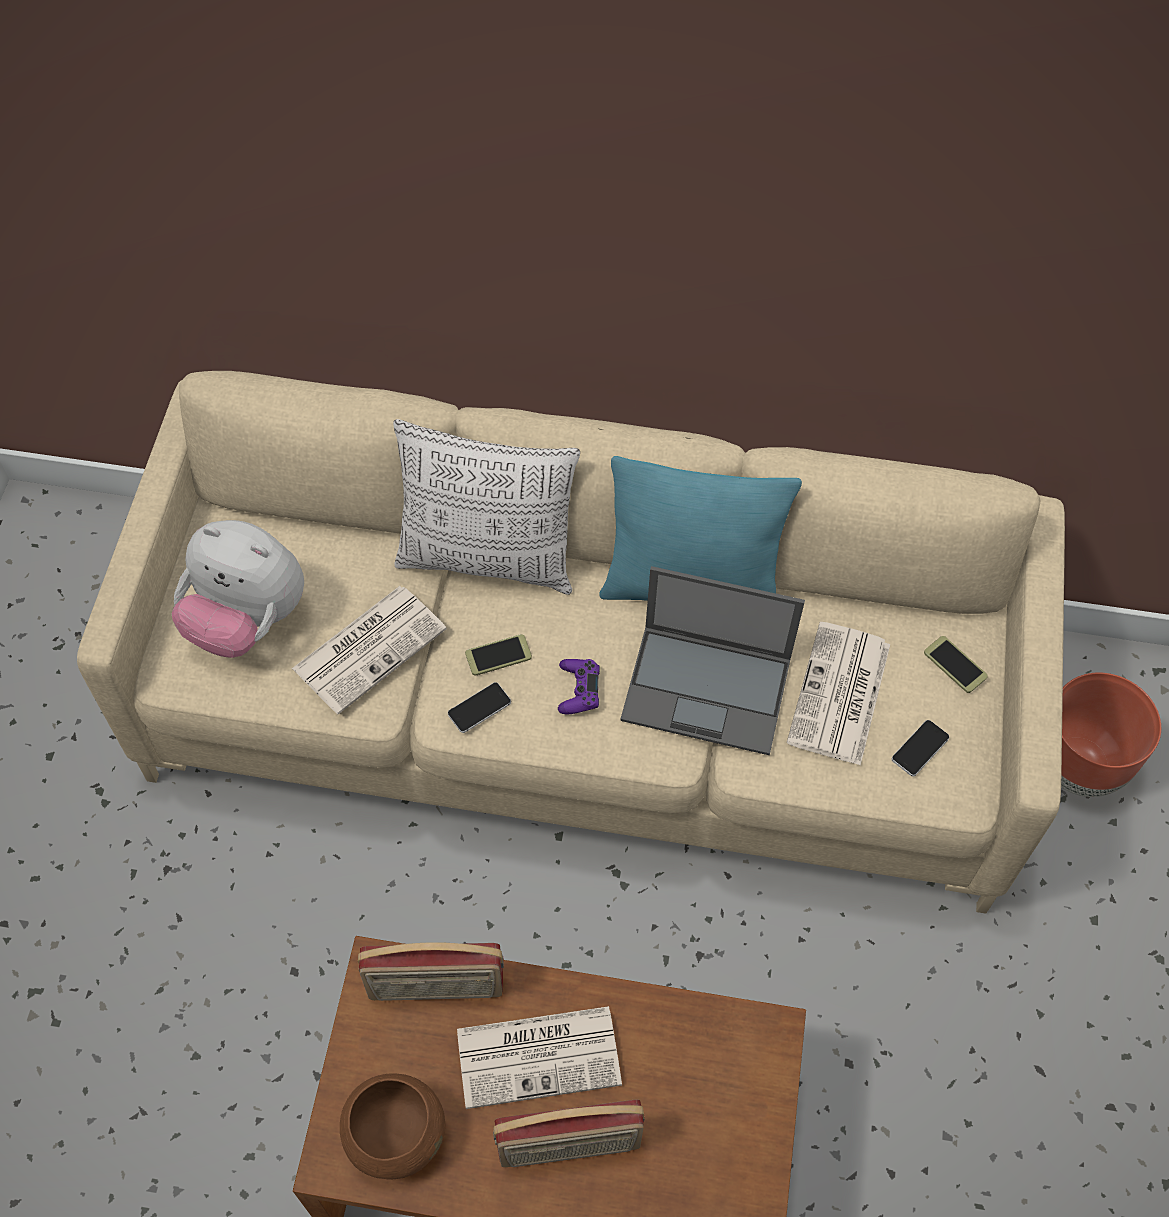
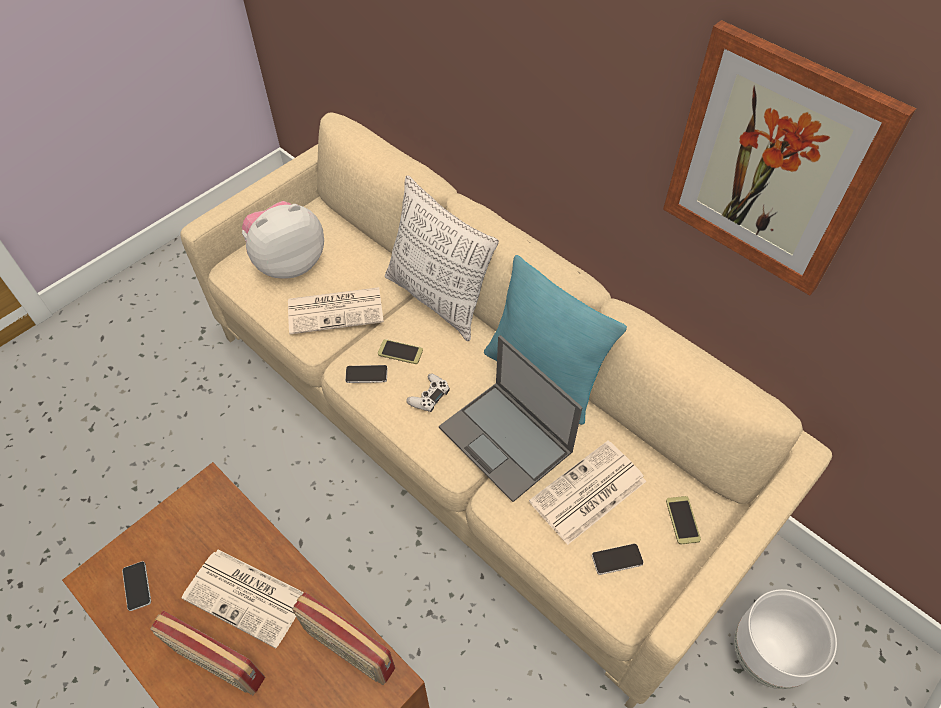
camera: 35 degrees right, 5 degrees down
(247, 619) = (288, 262): plush toy -> plush toy turned 90 degrees clockwise
(395, 1133) = (137, 586): brown bowl -> phone
(436, 988) = (227, 518): radio -> radio (348, 650)
(578, 690) = (429, 396): purple game controller -> white game controller
(910, 231) = (772, 164): none -> picture
(1079, 765) = (766, 655): brown planter -> white planter

